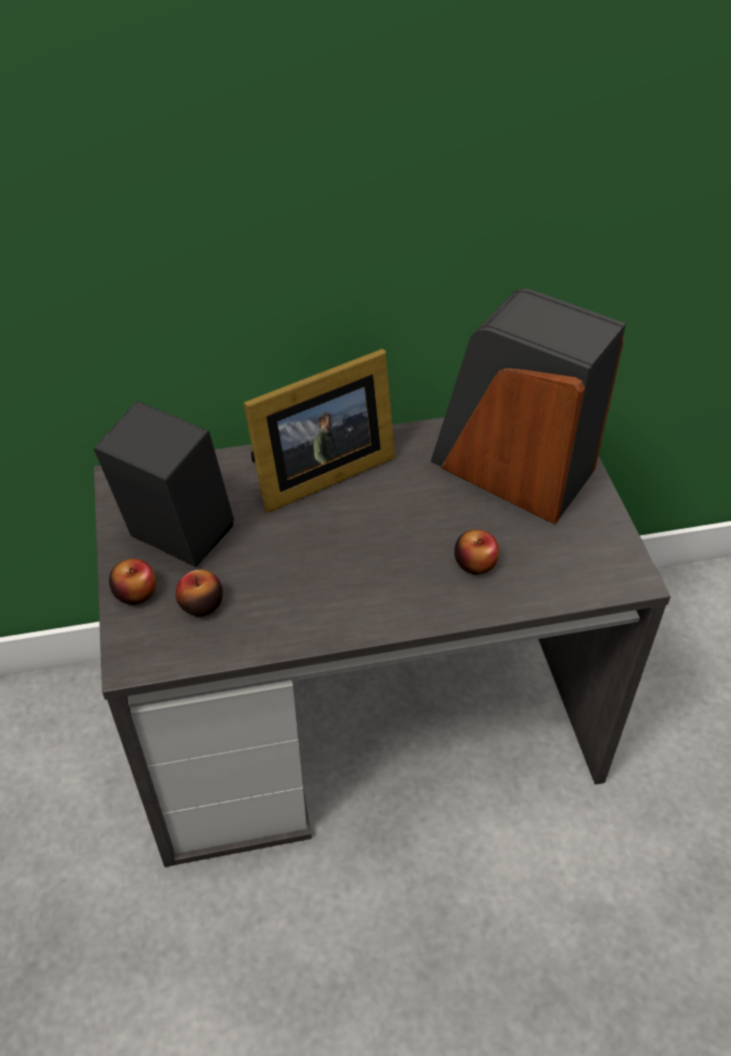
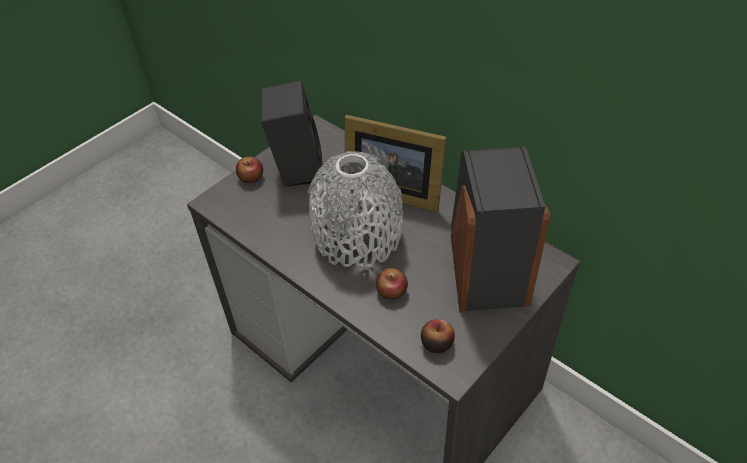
camera: 55 degrees right, 0 degrees up
(201, 604) = (263, 203): apple -> apple (437, 343)
(360, 545) = (357, 236): none -> grey vase

